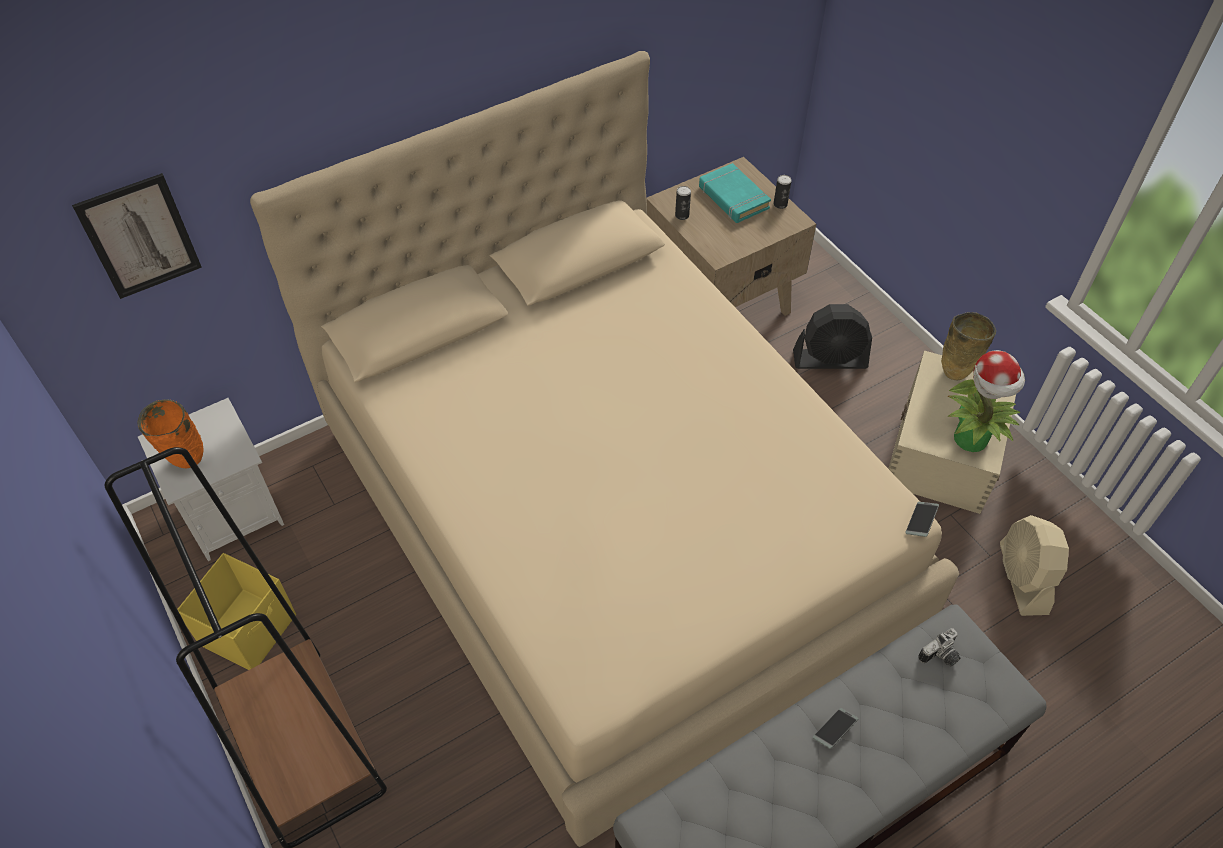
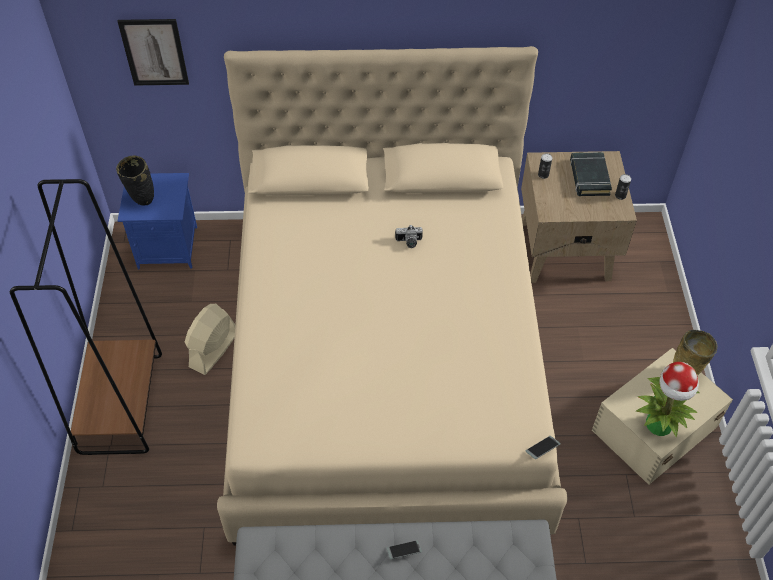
camera: 30 degrees right, 0 degrees up
(186, 461) = (142, 200): orange vase -> black vase
(234, 511) = (169, 246): grey nightstand -> blue nightstand
(250, 629) = (135, 320): yellow storage box -> none
(733, 198) = (589, 177): turquoise book -> black book
(830, 360) = (616, 327): black fan -> none
(941, 656) = (508, 546): camera -> camera (409, 242)
(1023, 579) = (647, 544): beige fan -> beige fan (213, 350)

